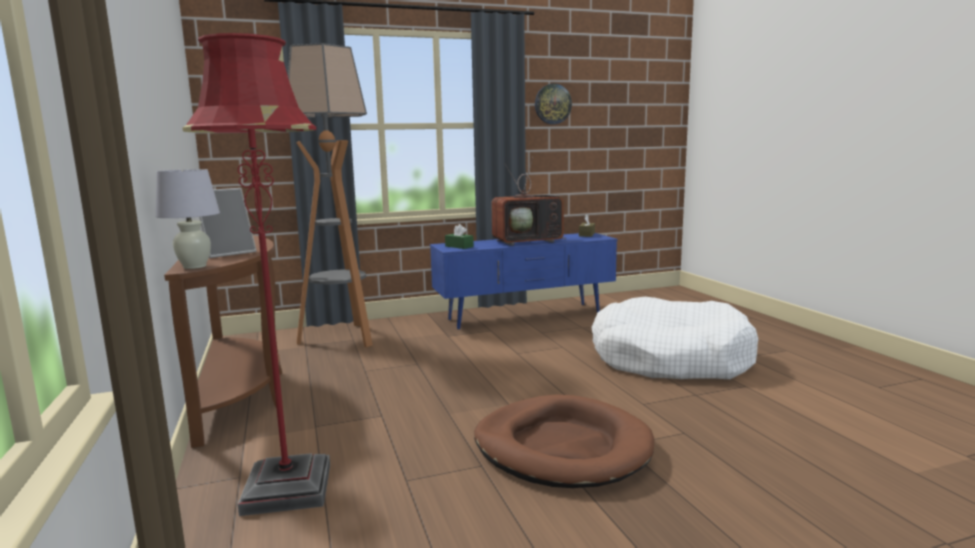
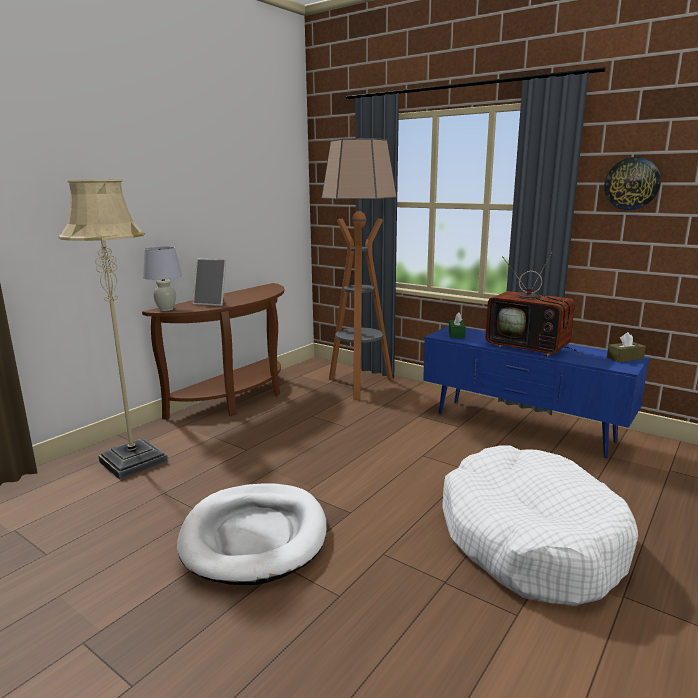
camera: 55 degrees right, 5 degrees up
(288, 488) = (133, 462): red floor lamp -> beige floor lamp
(562, 447) = (255, 536): brown dog bed -> white dog bed

